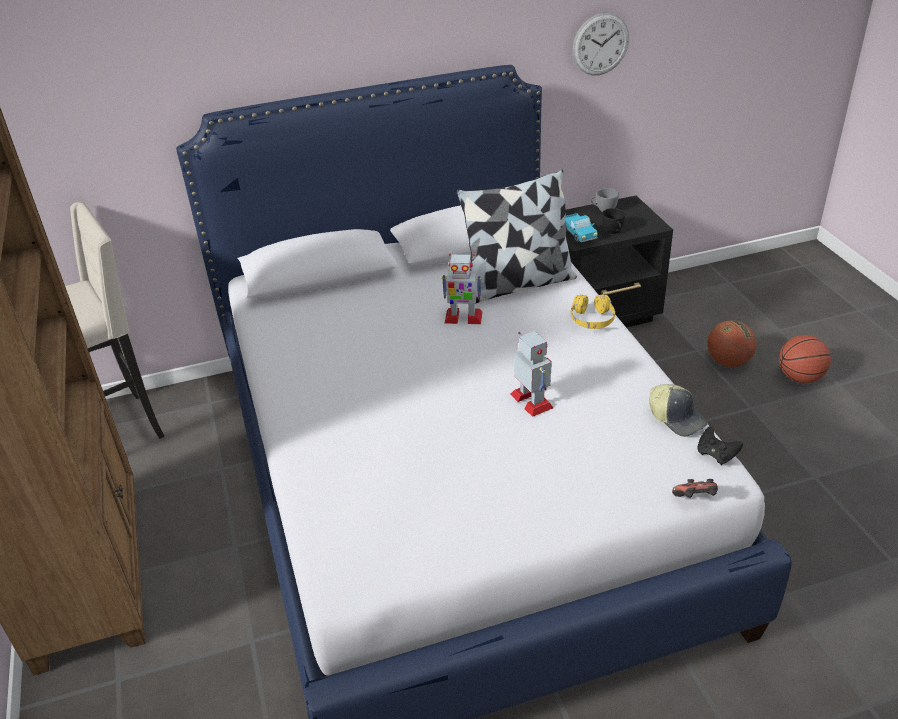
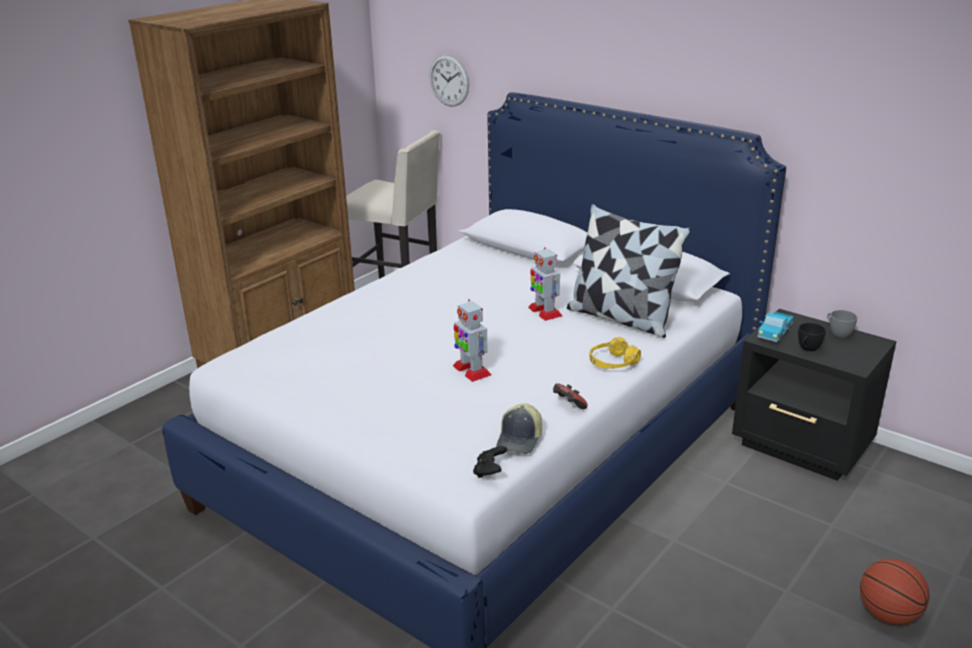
camera: 55 degrees right, 10 degrees down
(532, 401) = (471, 370): toy robot -> toy robot turned 120 degrees clockwise
(600, 44) = (876, 150): wall clock -> wall clock (449, 80)
(695, 499) = (421, 475): game controller -> game controller (568, 405)
(728, 362) = (842, 552): basketball -> none

